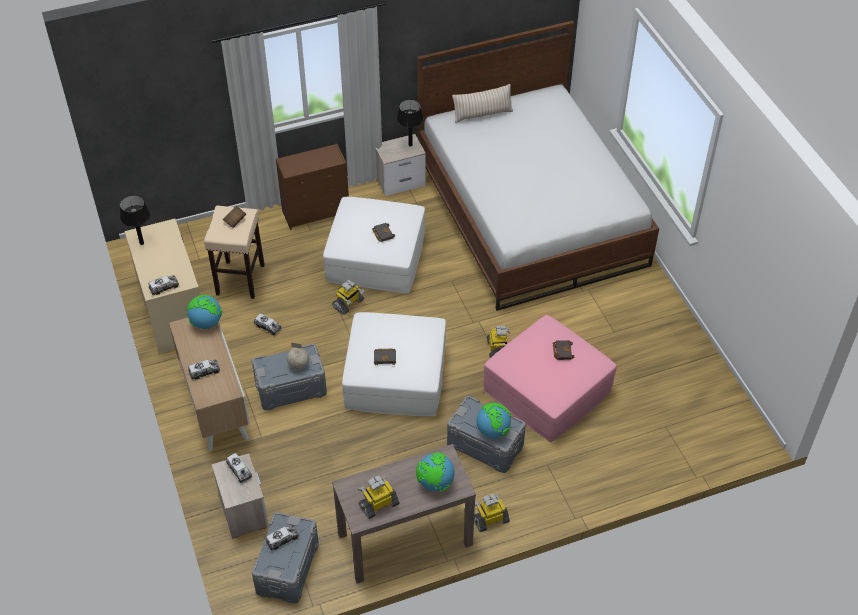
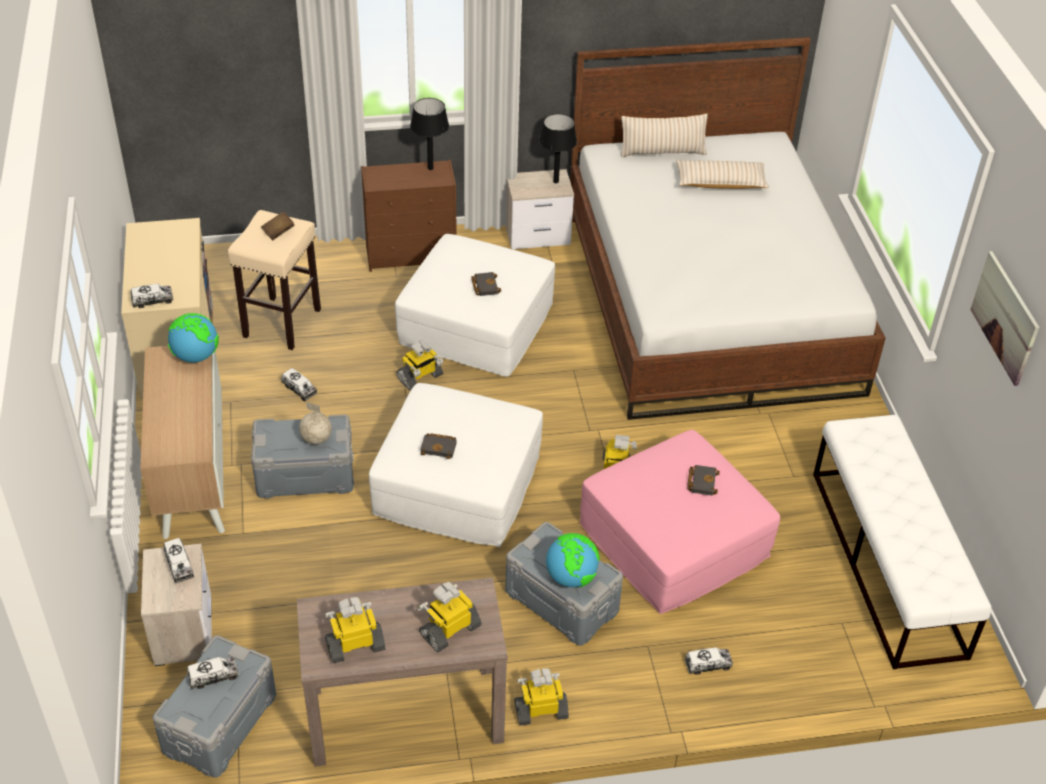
camera: 10 degrees right, 5 degrees down
(142, 243) = (144, 241): black table lamp -> black table lamp (430, 168)
(204, 372) = (170, 419): toy truck -> toy truck (708, 665)
(435, 483) = (449, 629): globe -> toy robot
(527, 132) = (720, 182): none -> beige pillow
(686, 381) = (887, 562): none -> white bench
(744, 220) = (1005, 317): none -> picture

